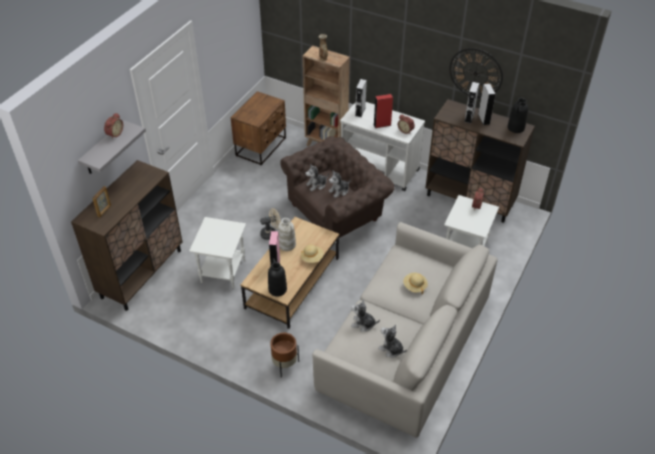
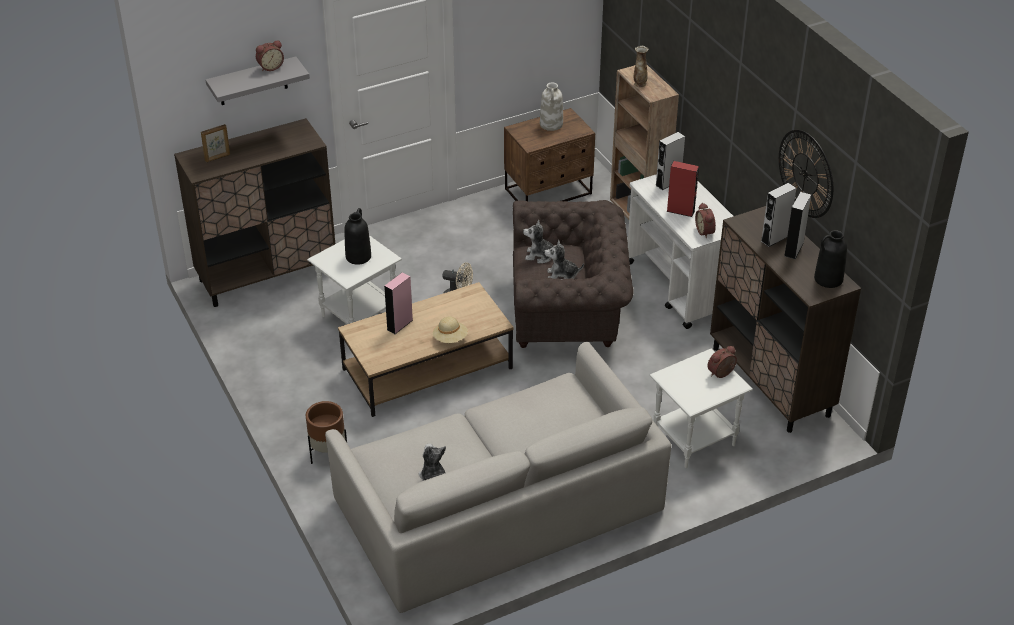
camera: 35 degrees right, 5 degrees down
(277, 289) = (374, 353): black vase -> black vase (358, 256)
(287, 245) = (436, 310): white vase -> white vase (551, 124)
(363, 324) = (431, 439): plush toy -> none
(414, 286) = (539, 429): beige hat -> none

